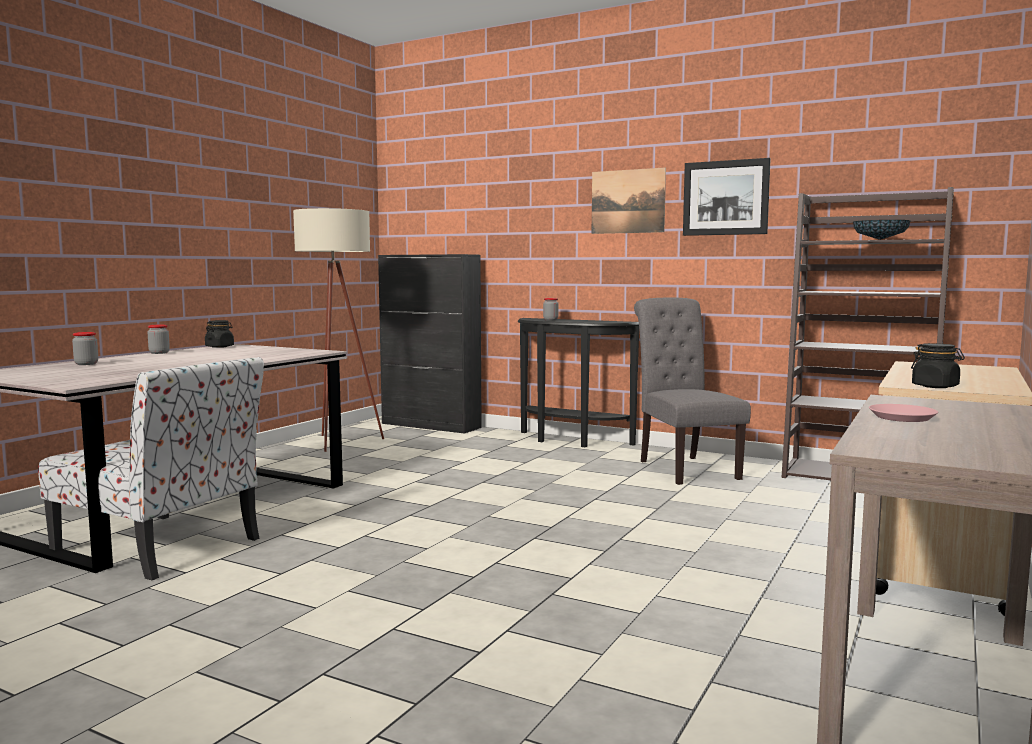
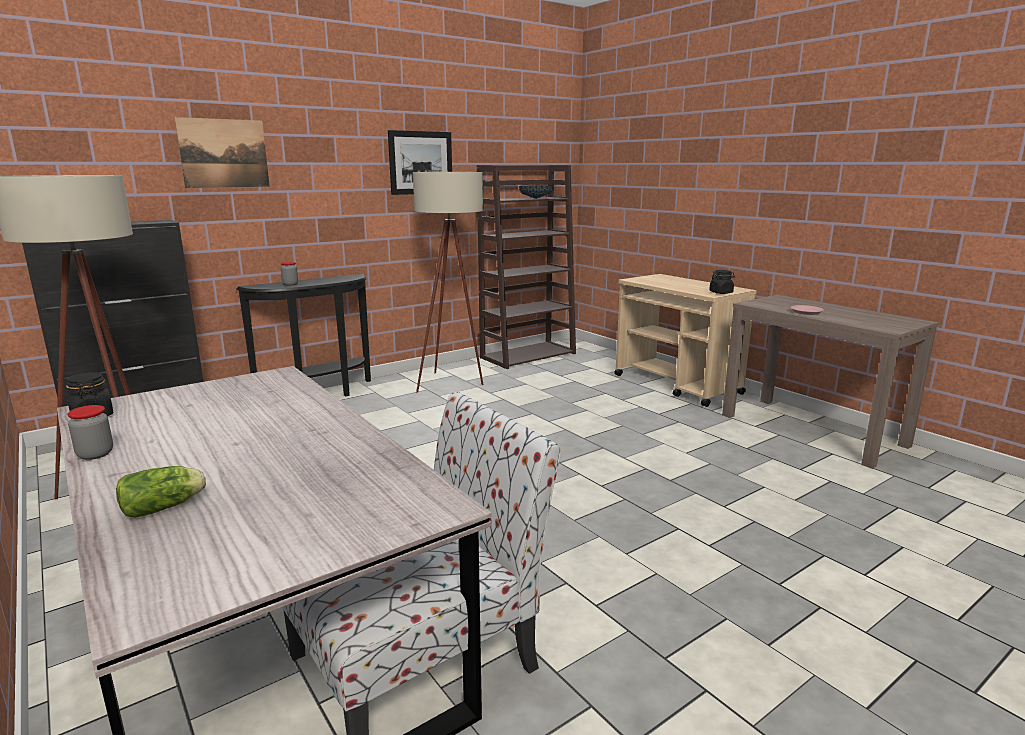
camera: 65 degrees left, 10 degrees up
(86, 364) = (166, 507): jar -> lettuce
(628, 201) = (339, 162): picture -> picture (224, 153)
(684, 468) = (453, 384): grey chair -> beige floor lamp

